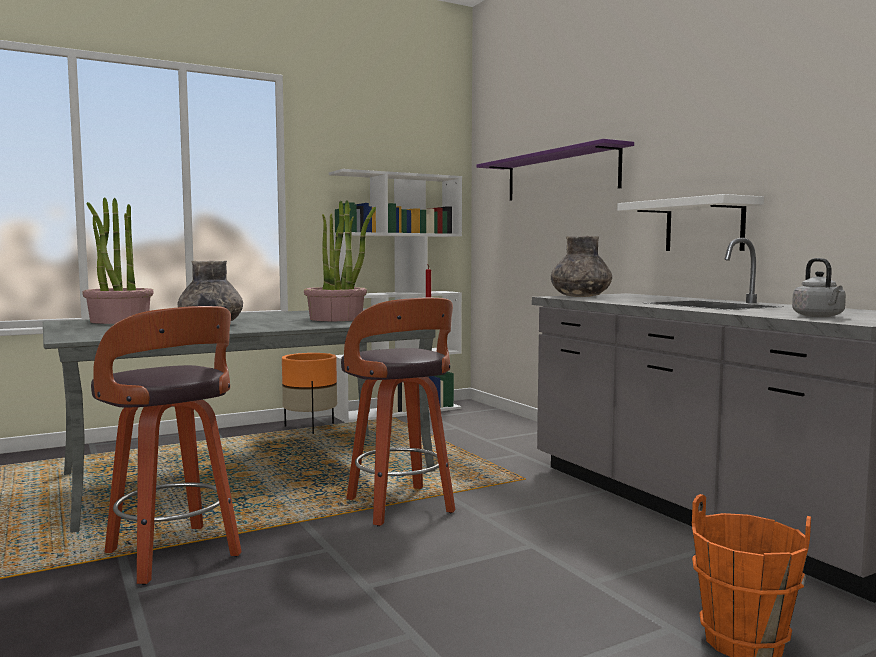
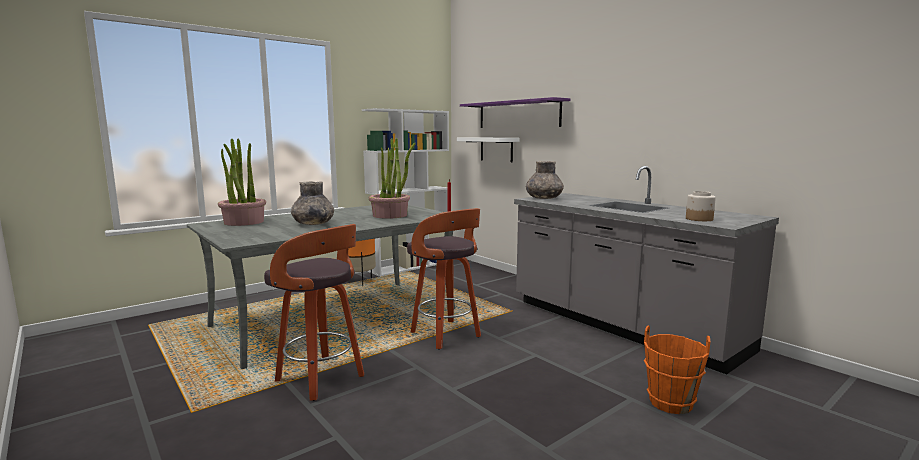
camera: 10 degrees left, 5 degrees up
(704, 226) = (616, 154): white shelf -> white shelf (496, 149)
(819, 316) = (699, 219): grey kettle -> jar

